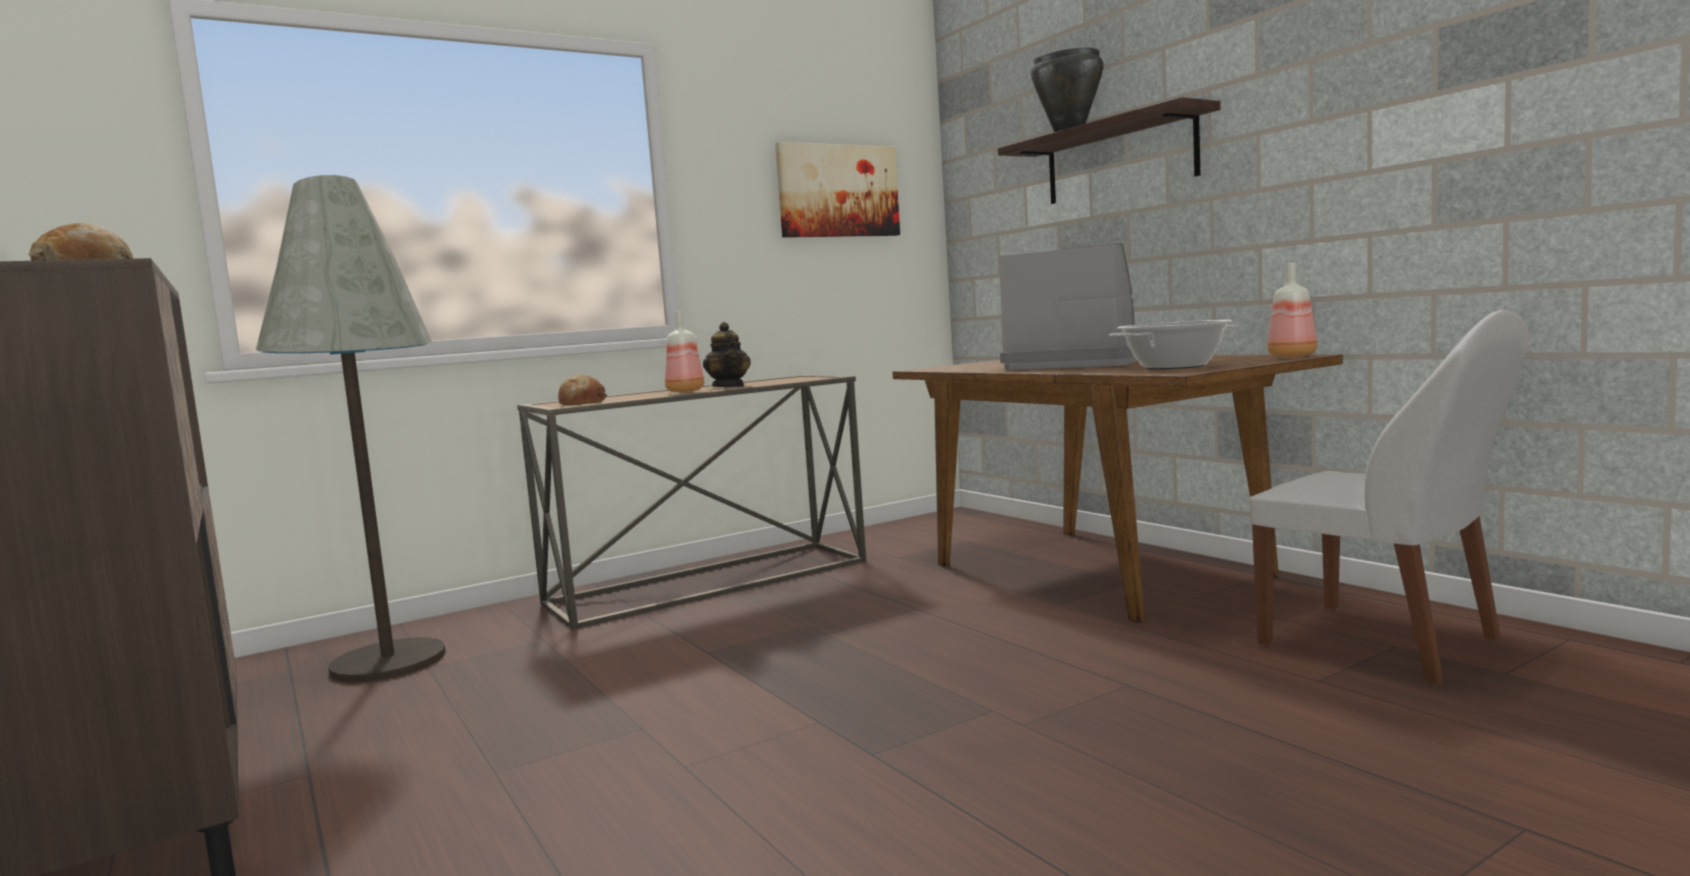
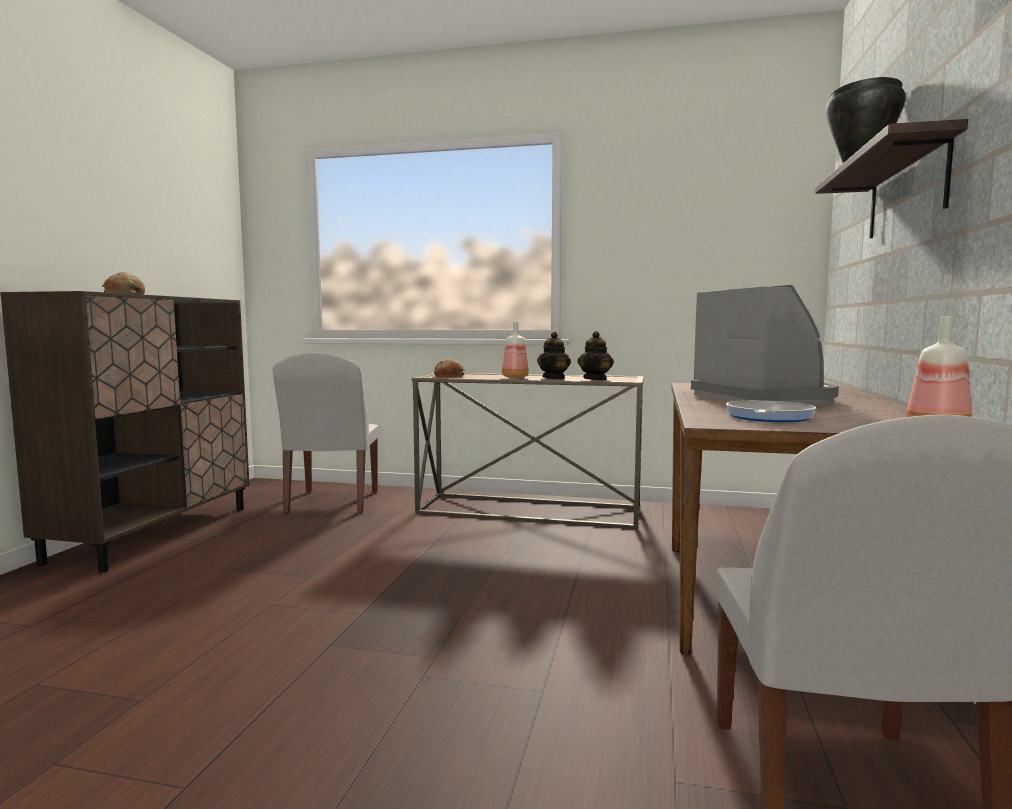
camera: 45 degrees right, 0 degrees up
(389, 662) = (332, 502): grey floor lamp -> white chair
(791, 380) = (595, 379): none -> teapot
(837, 191) = (709, 230): picture -> none
(1174, 367) = (767, 417): cooking pot -> frying pan

